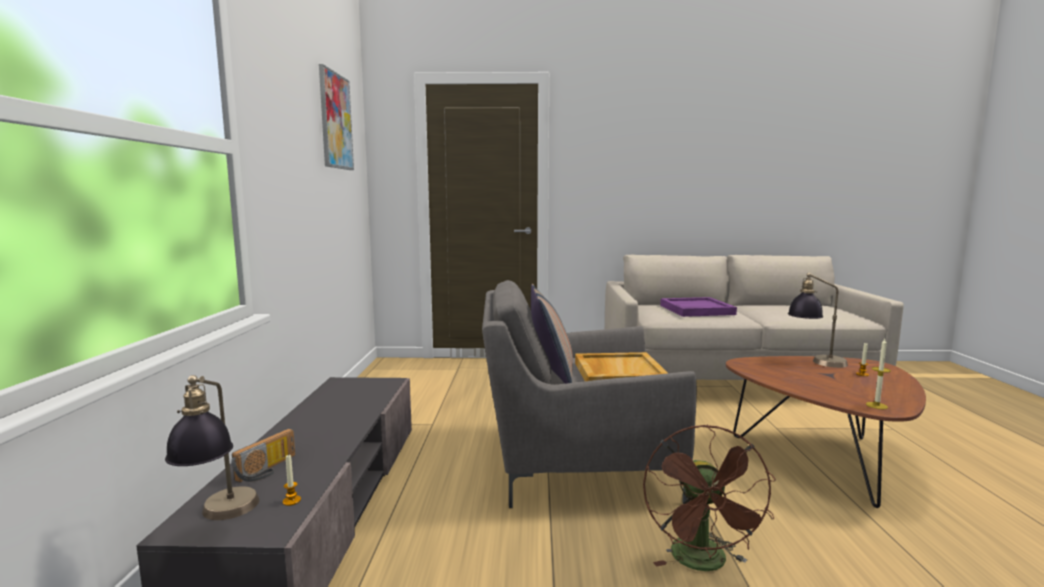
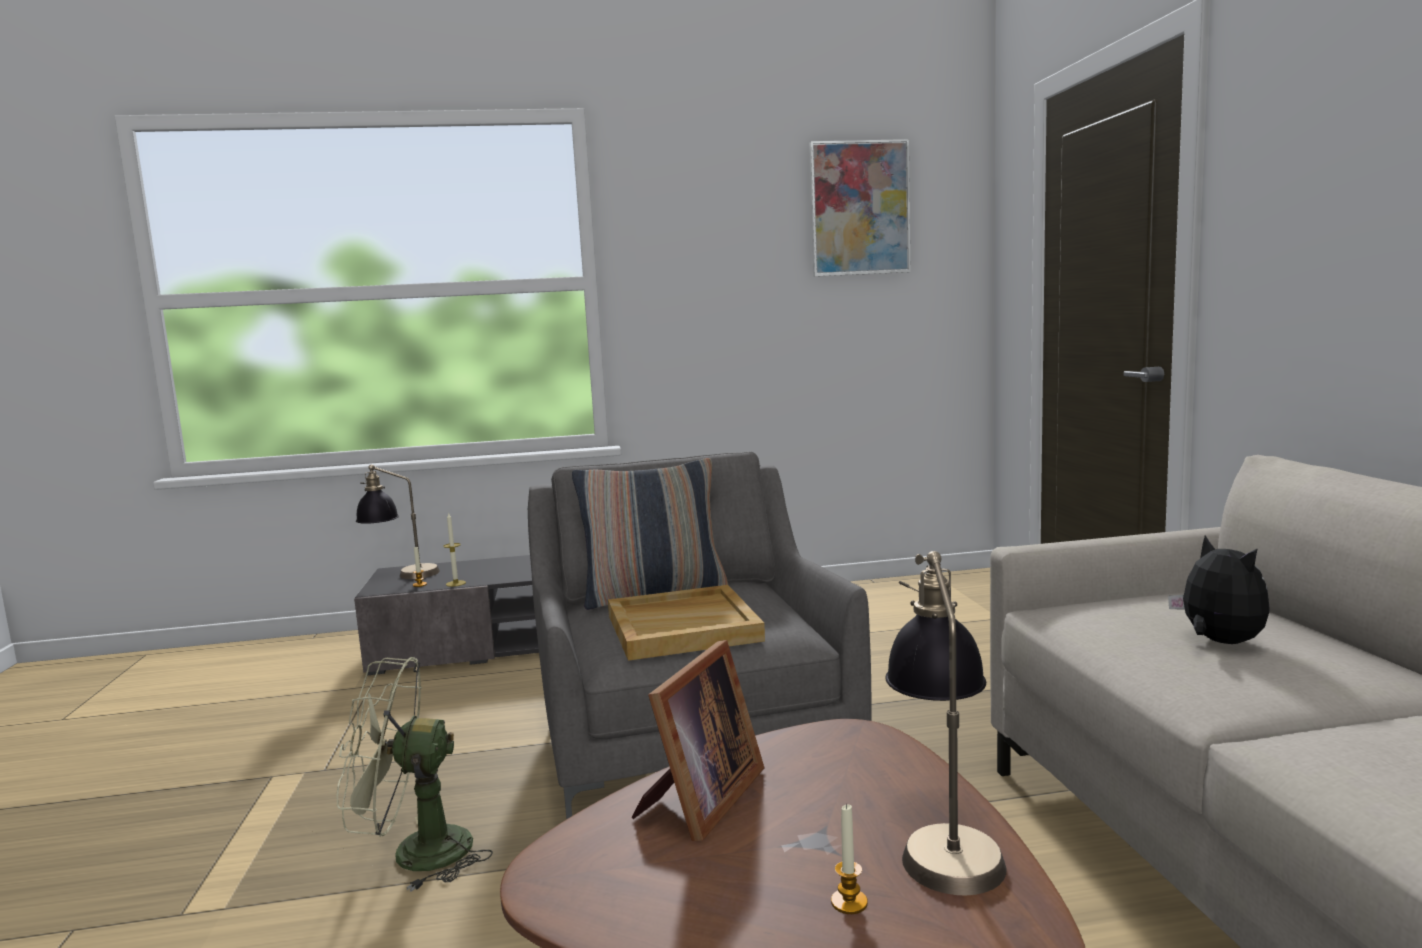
camera: 80 degrees right, 0 degrees up
(268, 470) = (475, 568): radio -> none
(696, 310) = (1218, 642): purple tray -> plush toy
(703, 563) = (414, 854): brown fan -> green fan
(810, 386) = (700, 800): none -> picture frame
(876, 405) = (570, 869): candle -> candle (455, 583)

